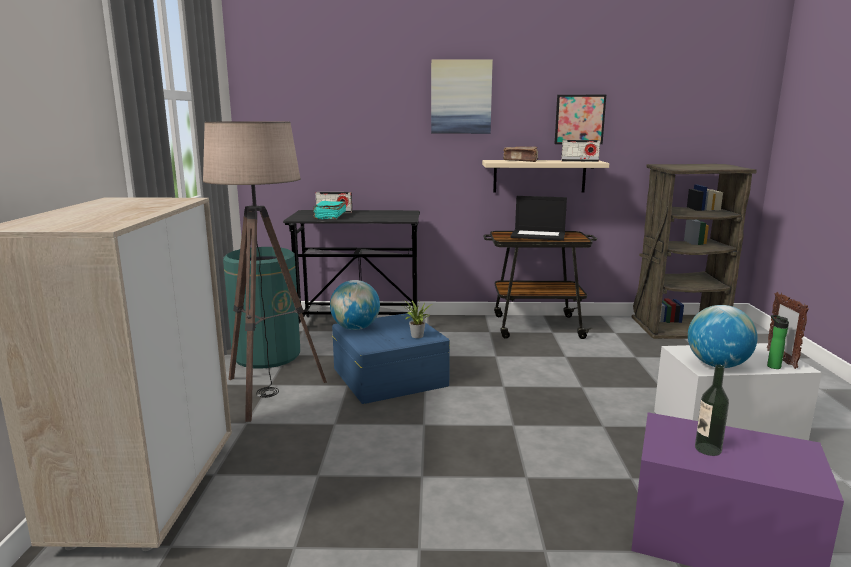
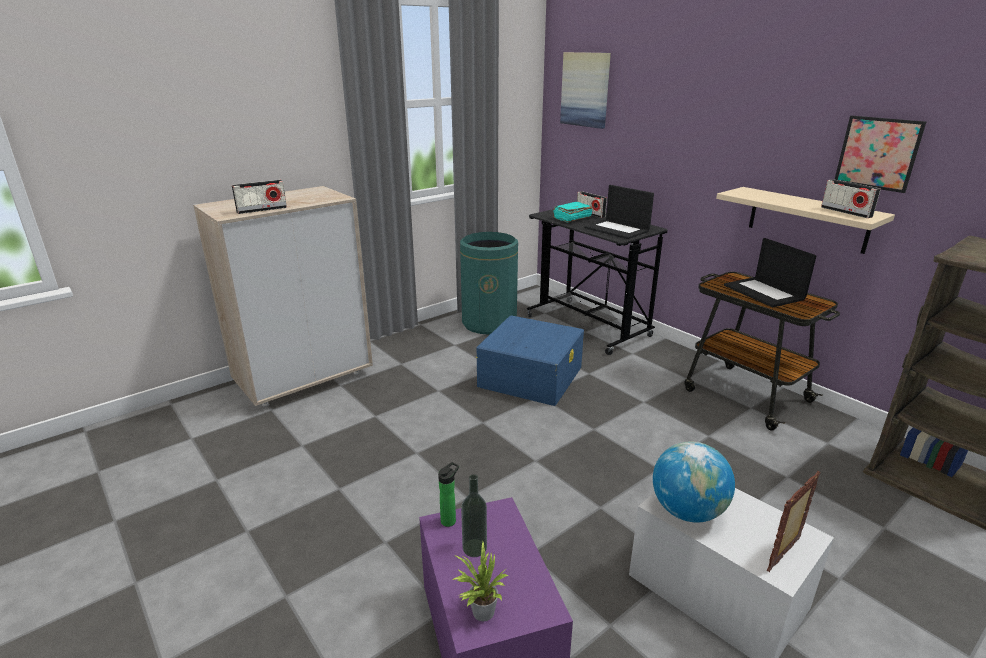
camera: 50 degrees right, 10 degrees up
(130, 217) = (262, 210): none -> radio
(269, 392) = (445, 350): floor lamp -> none
(355, 328) = (514, 325): globe -> none
(388, 216) = (617, 229): none -> laptop
(416, 336) = (537, 350): potted plant -> potted plant (480, 612)
(461, 97) = (731, 108): picture -> picture (585, 89)
(521, 161) = (772, 197): brown book -> none
(772, 366) = (748, 551): bottle -> bottle (450, 520)

